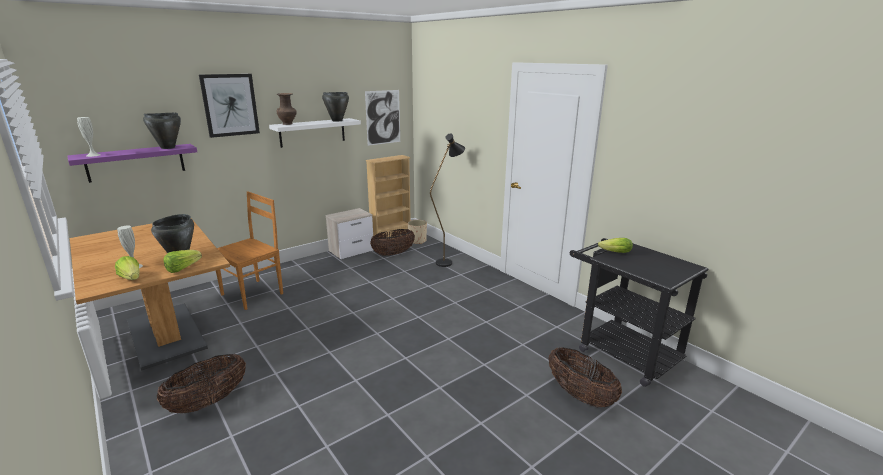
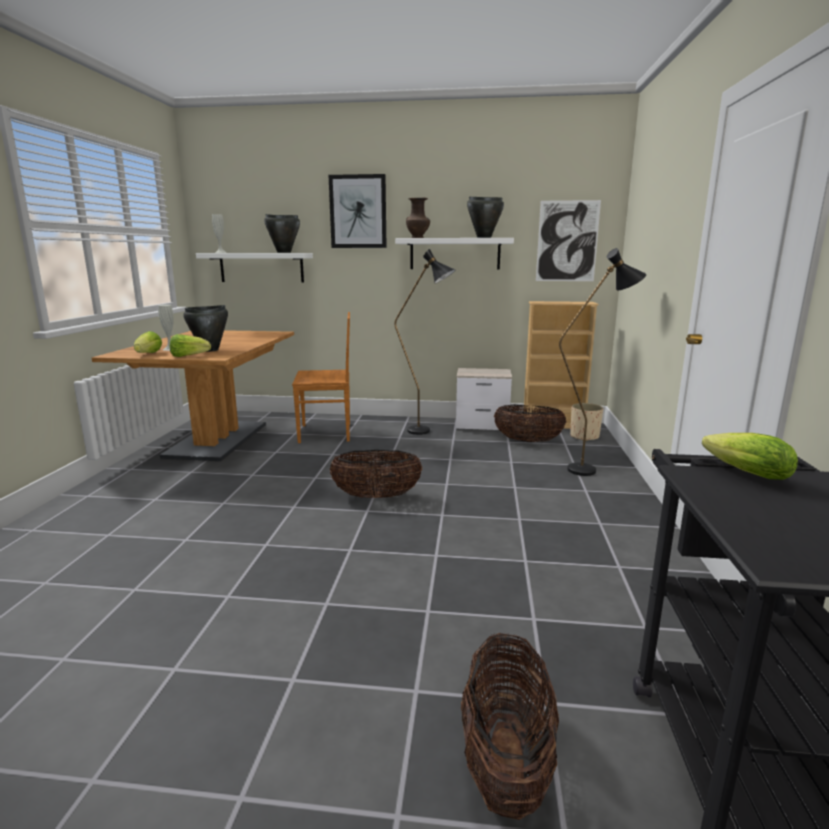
camera: 45 degrees right, 5 degrees down
(136, 162) = (261, 267): purple shelf -> white shelf
(208, 402) = (146, 500): basket -> basket (376, 496)
(325, 268) = (426, 432): none -> black floor lamp

